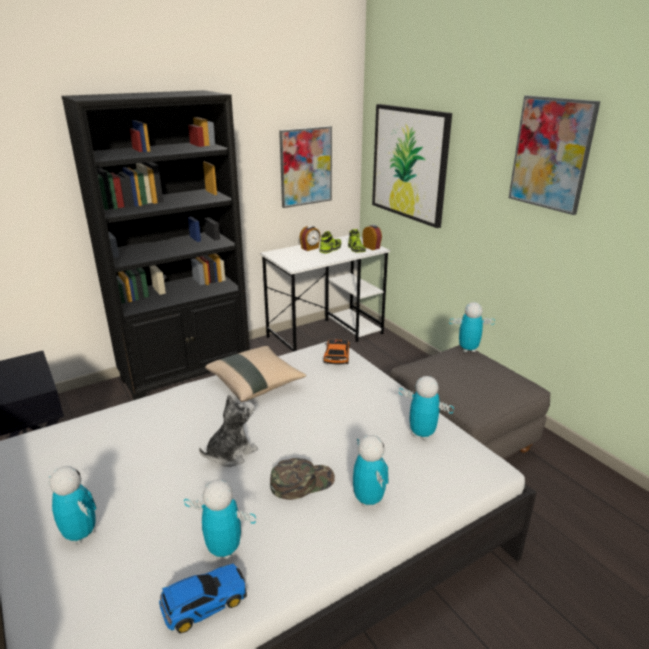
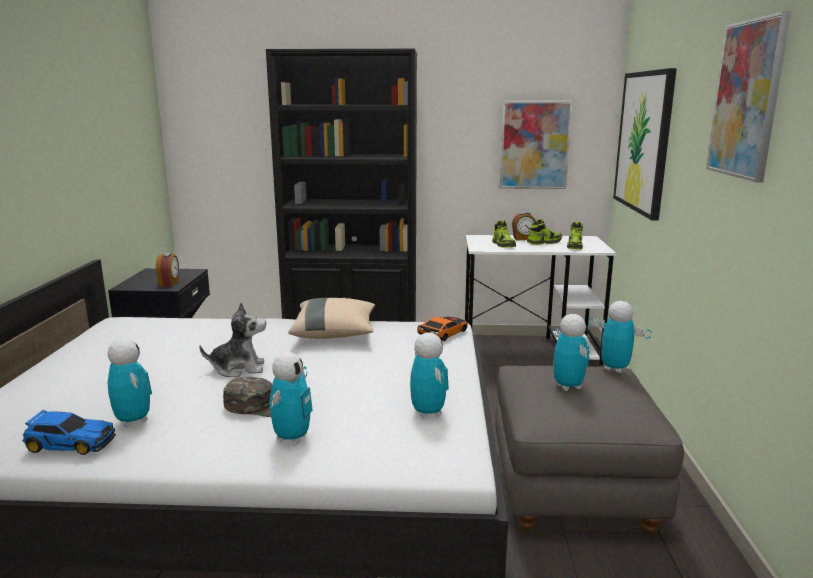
camera: 35 degrees right, 10 degrees down
(80, 534) = (73, 378): toy robot -> toy robot (568, 386)
(305, 258) = (503, 245): none -> shoe
(371, 247) = (596, 248): alarm clock -> alarm clock (169, 283)

